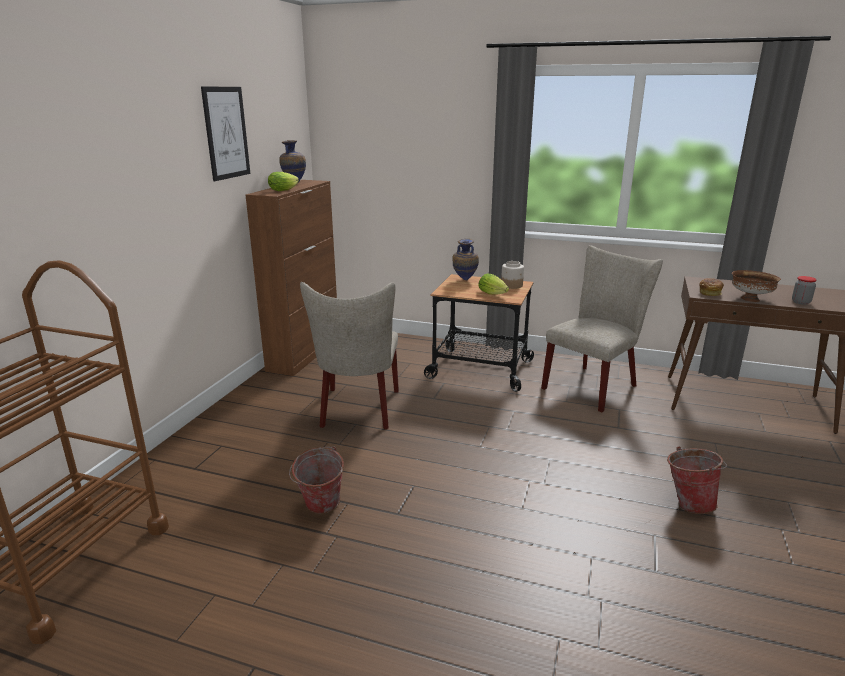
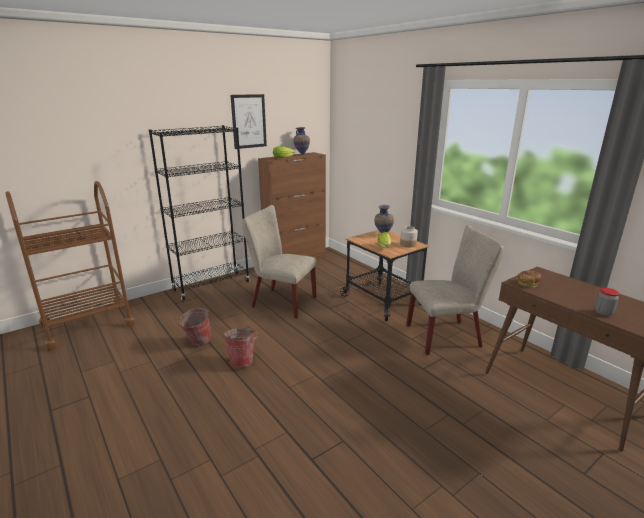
camera: 35 degrees right, 0 degrees up
(221, 423) = (211, 286): none -> black bookcase
(358, 411) = (280, 301): beige chair -> beige chair turned 75 degrees clockwise
(688, 503) = (397, 435): bucket -> bucket (243, 361)
(750, 299) = (555, 297): brown bowl -> none

